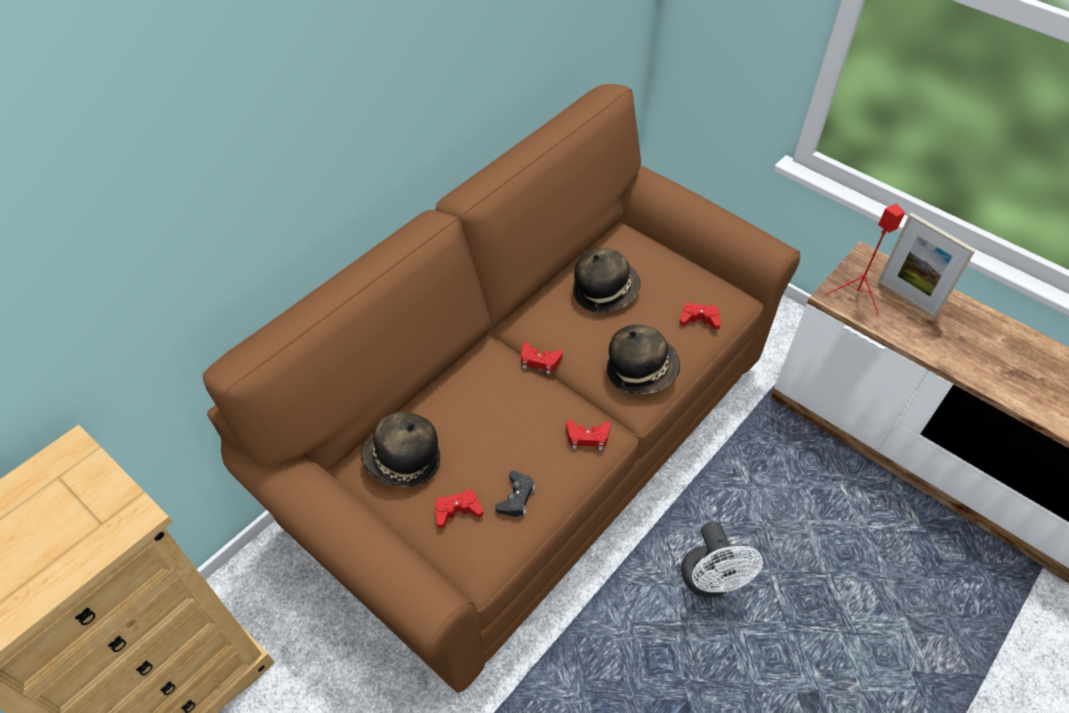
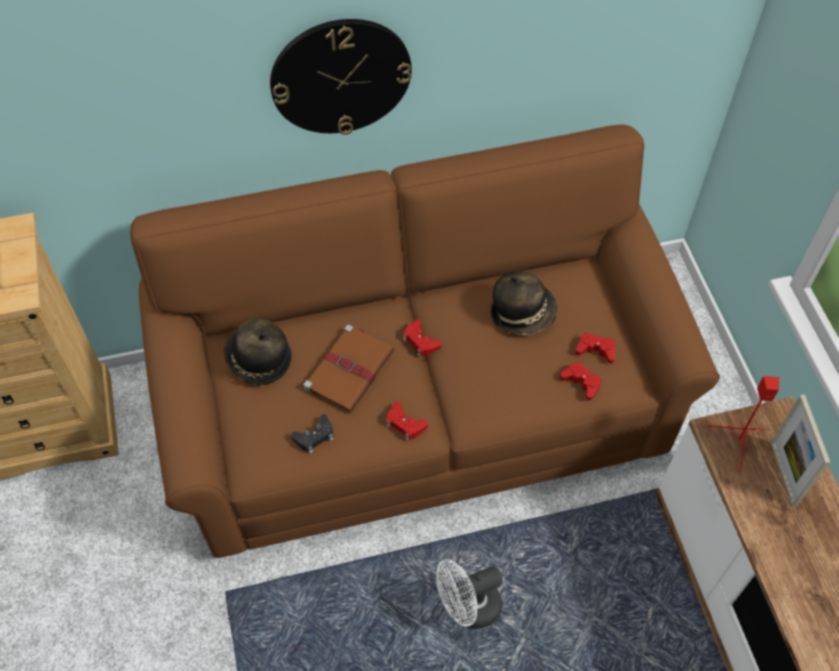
camera: 35 degrees right, 5 degrees up
(368, 113) = (340, 76): none -> wall clock
(457, 511) = (267, 420): red game controller -> red game controller (595, 350)
(498, 419) = (350, 369): none -> brown book
(641, 370) = (493, 397): hat -> none
(710, 582) = (468, 608): white fan -> white fan turned 45 degrees clockwise

